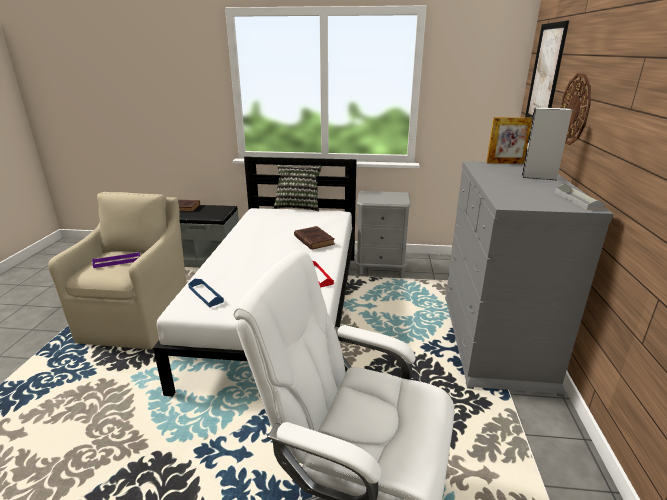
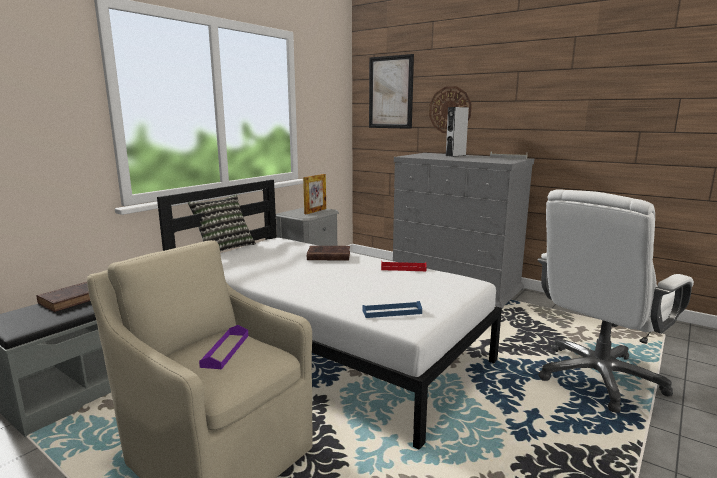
camera: 60 degrees left, 10 degrees down
(506, 163) = (414, 154): picture frame -> picture frame (315, 211)

